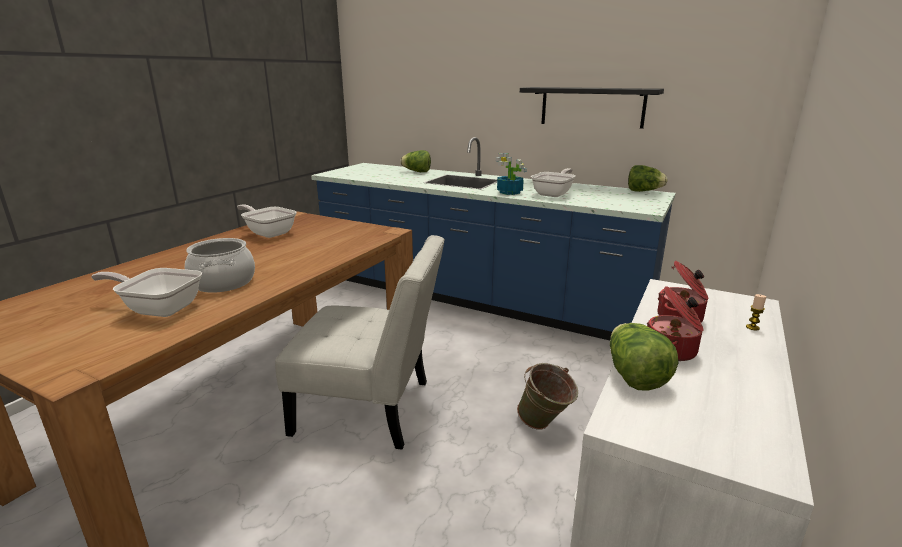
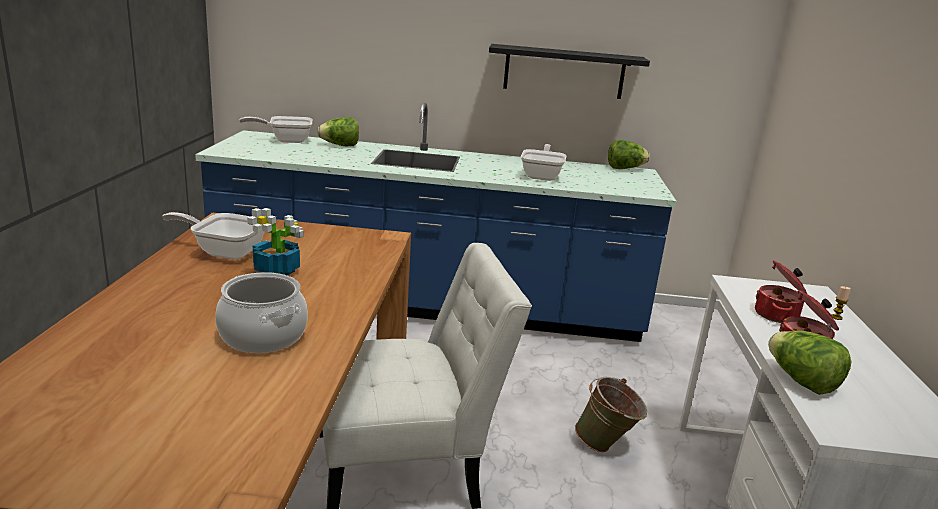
camera: 25 degrees left, 0 degrees up
(159, 308) = (223, 386): frying pan -> frying pan (286, 140)
(510, 192) = (493, 175): potted plant -> potted plant (277, 270)

